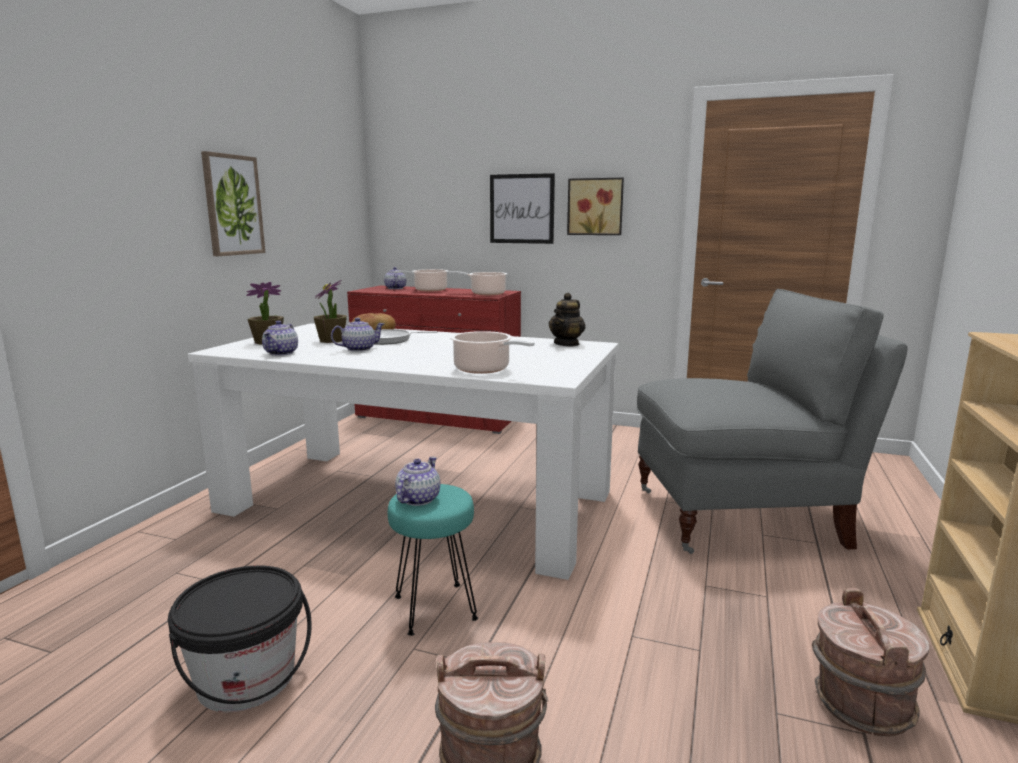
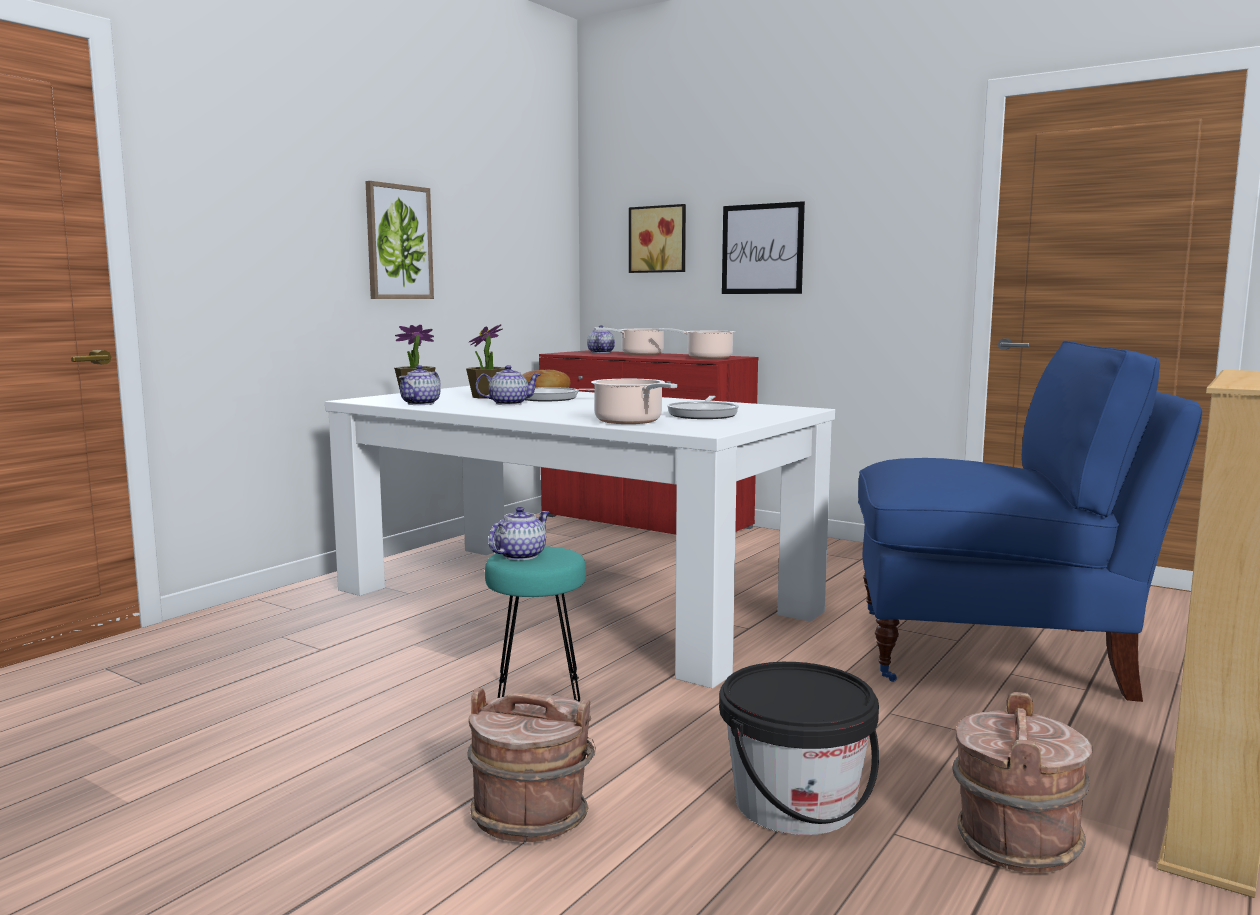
camera: 15 degrees right, 5 degrees down
(247, 679) = (313, 726): black bucket -> black bucket (795, 803)
(531, 356) = (704, 414): none -> frying pan
(567, 344) = (765, 407): teapot -> none
(595, 206) = (856, 243): picture -> picture (659, 239)
(741, 517) = (993, 653): grey chair -> blue chair

